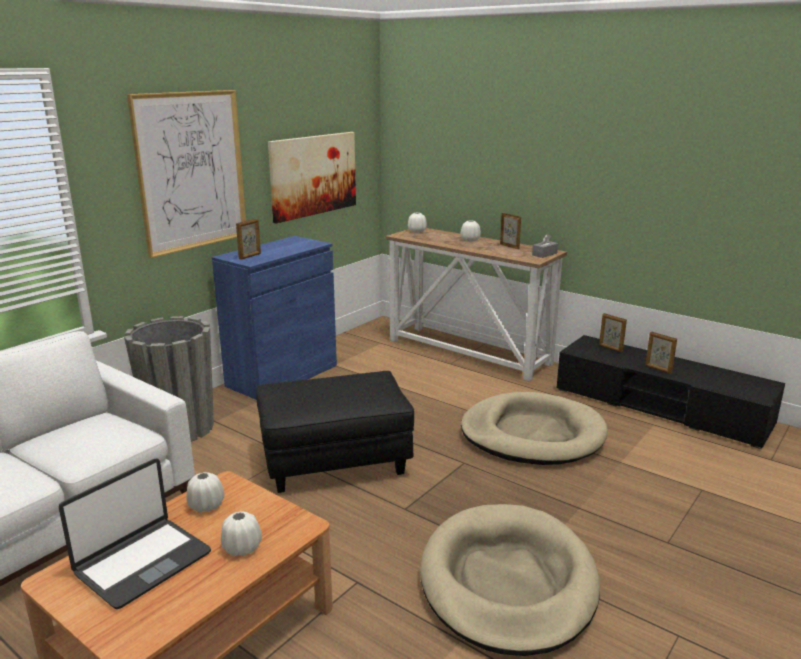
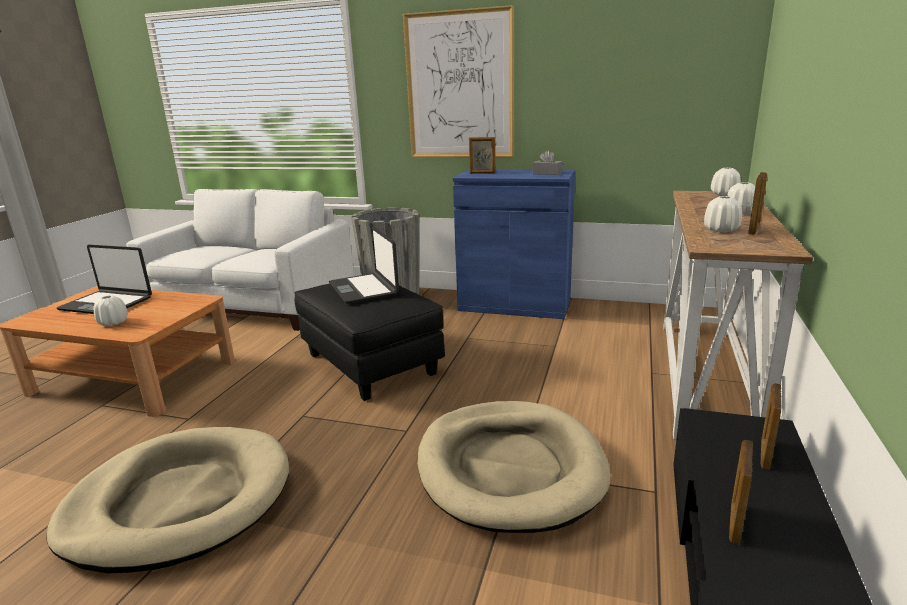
camera: 70 degrees right, 0 degrees up
(206, 506) = (172, 302): white vase -> white vase (720, 230)
(313, 175) = (620, 105): picture -> none
(323, 389) = (364, 289): none -> laptop
(544, 254) = (755, 248): grey tissue box -> grey tissue box (547, 173)

